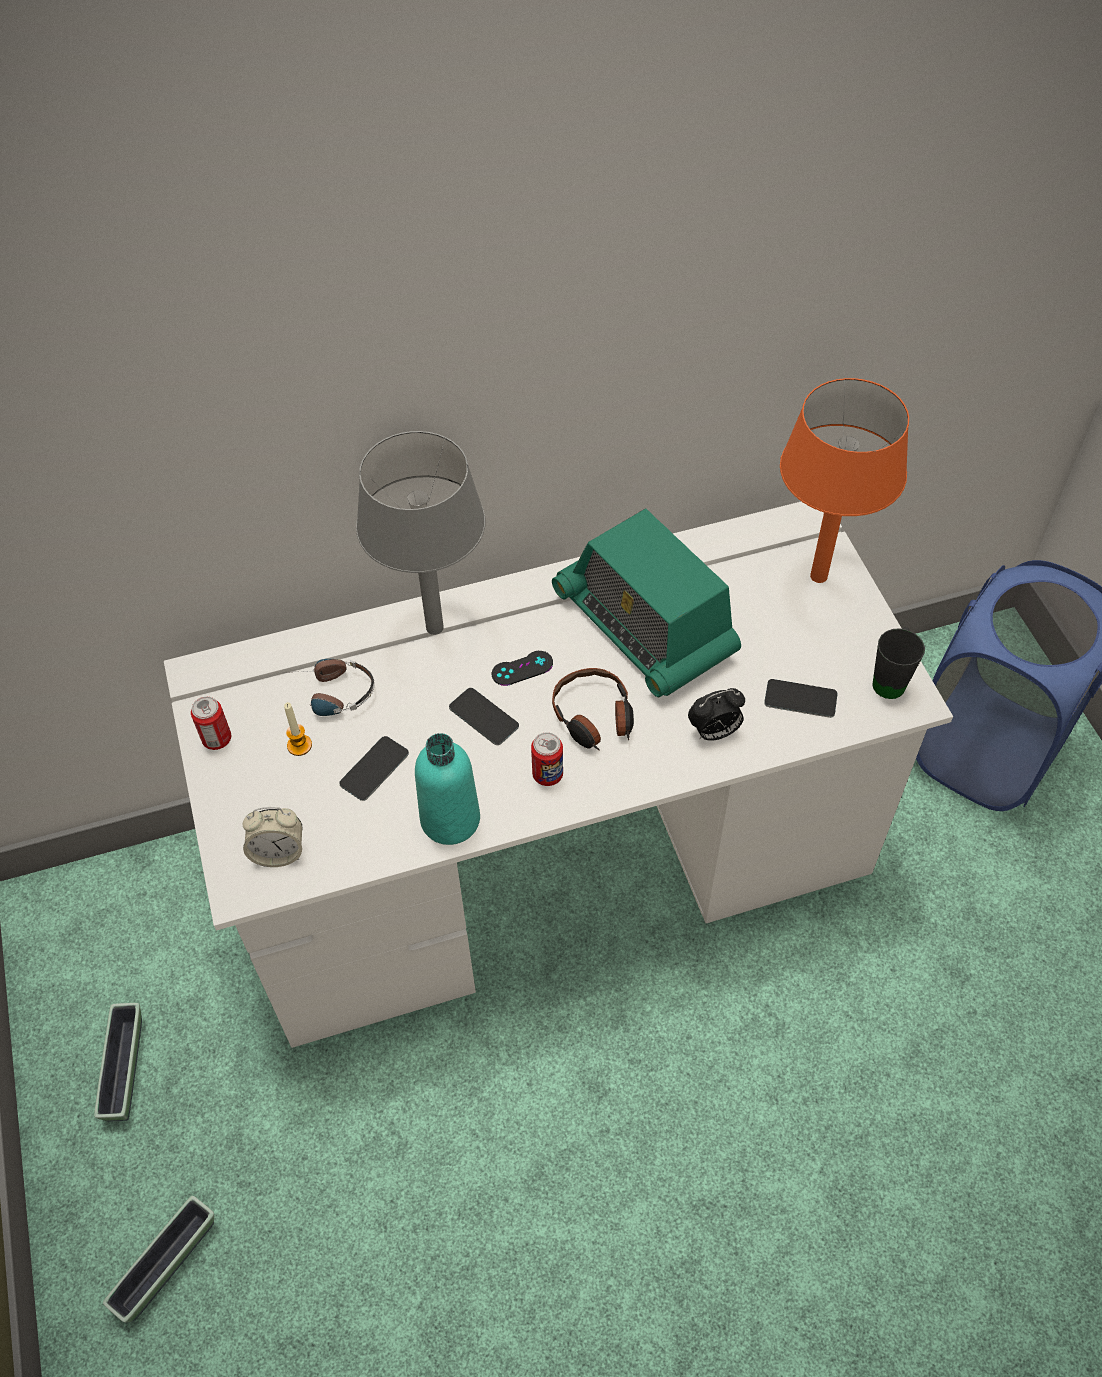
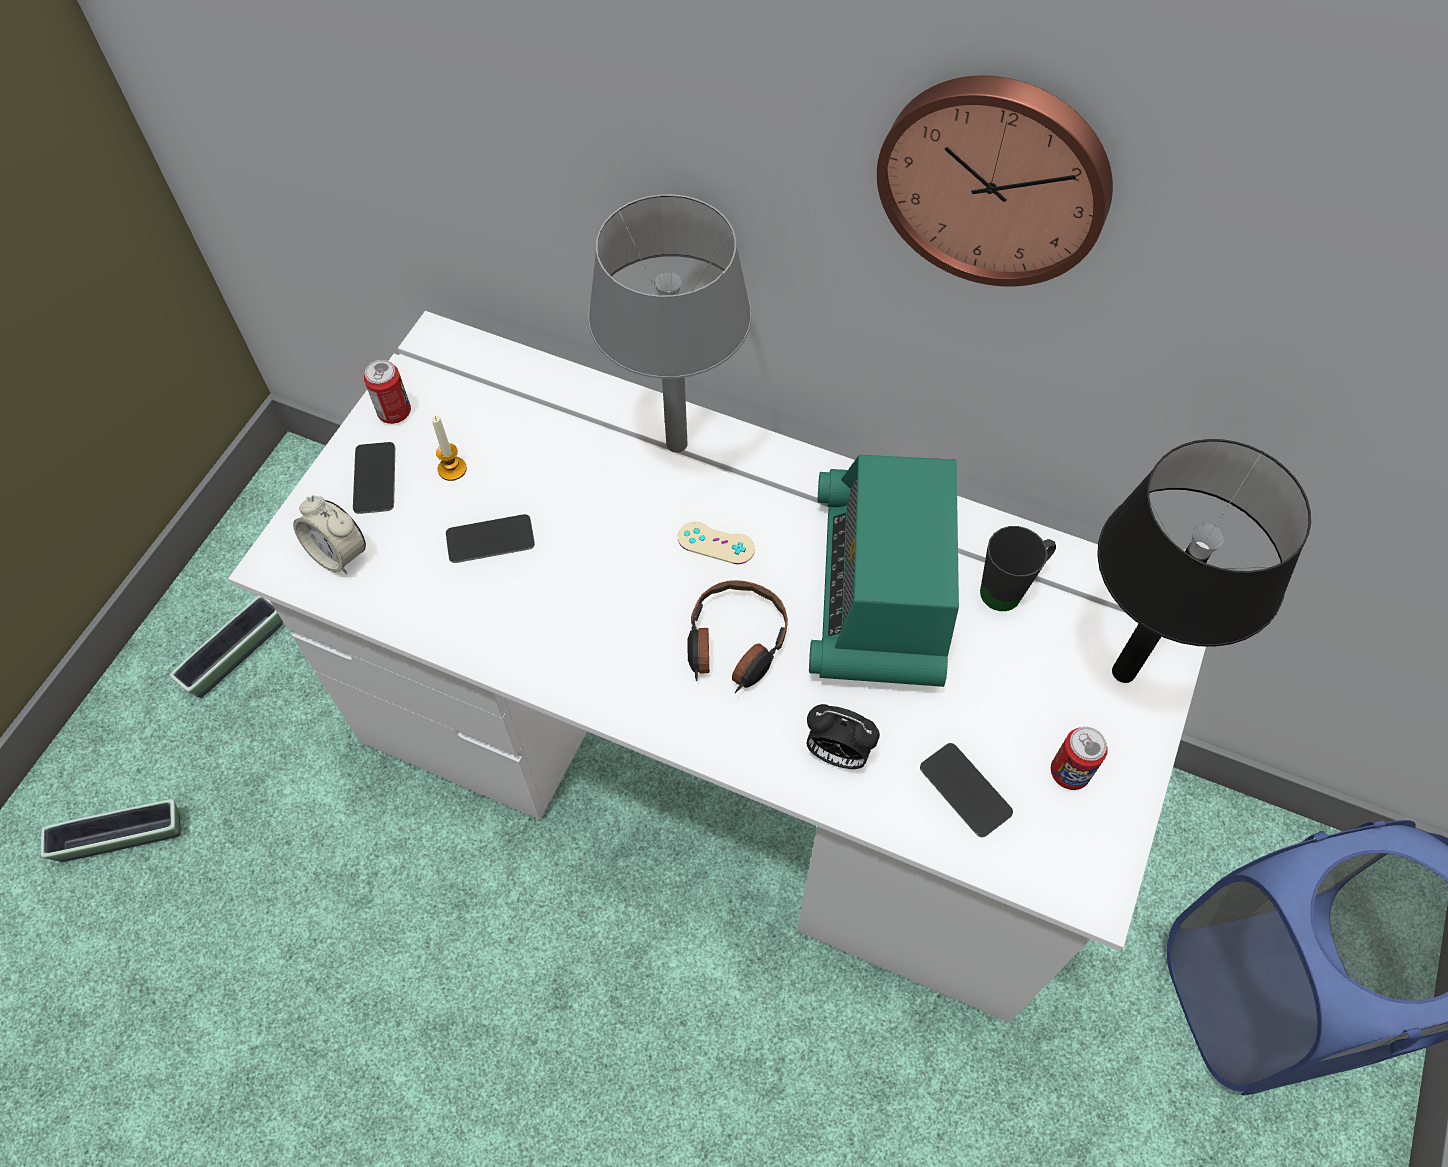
camera: 40 degrees right, 5 degrees up
(329, 694) = (523, 440): headphones -> none
(450, 819) = (504, 640): turquoise bottle -> none
(483, 717) = (633, 564): phone -> phone (374, 478)
(522, 668) = (716, 543): black game controller -> beige game controller
(547, 775) = (633, 667): can -> can (1069, 772)
(608, 307) = (995, 178): none -> wall clock
(818, 575) = (1123, 671): orange table lamp -> black table lamp
(890, 678) = (1091, 847): black mug -> black mug (1010, 589)

